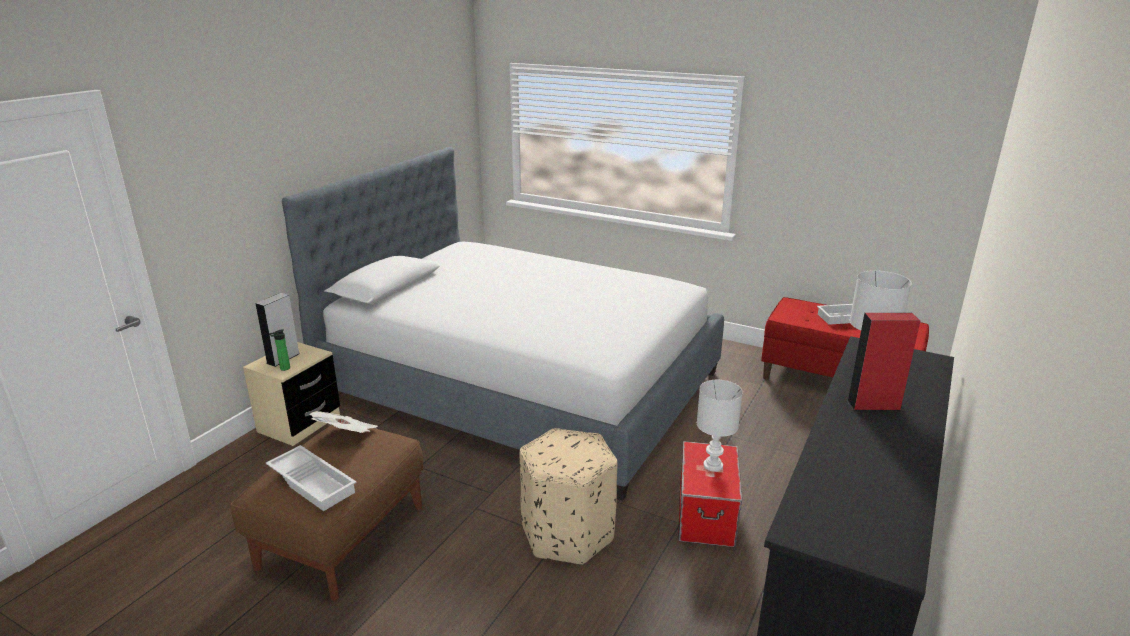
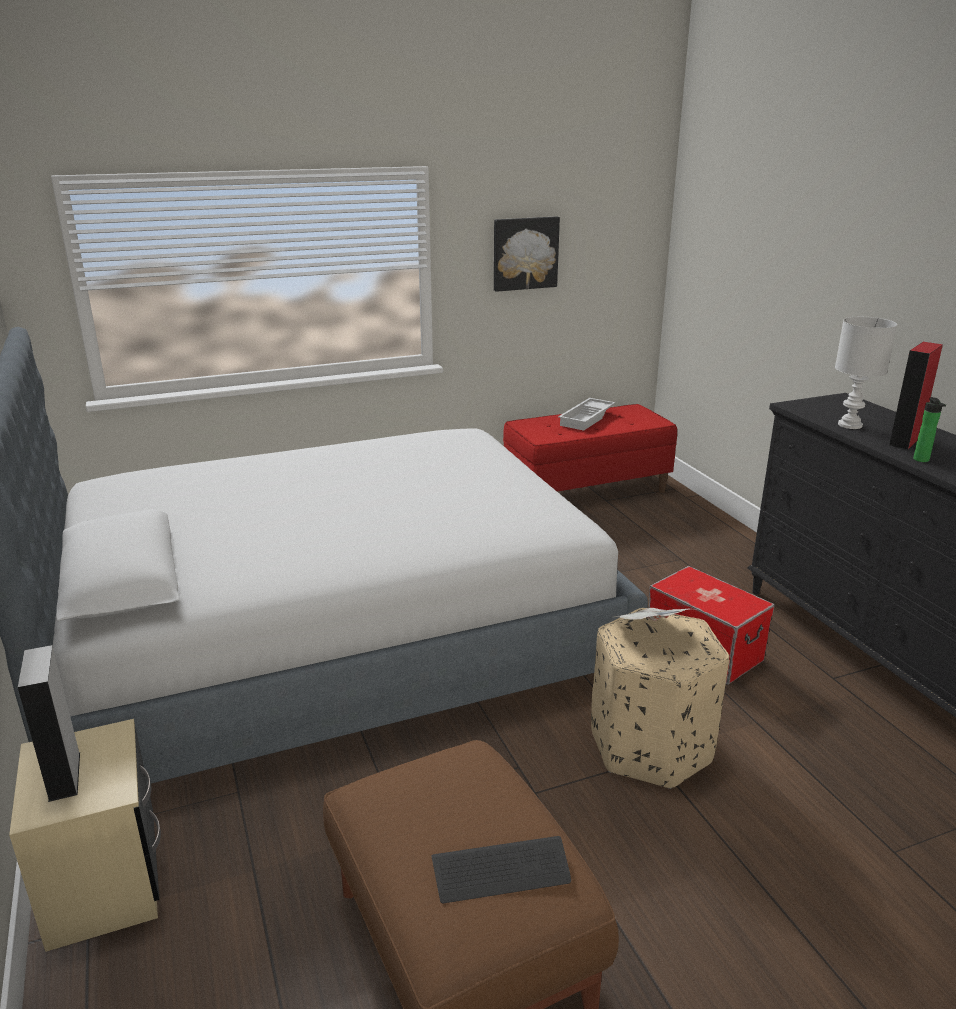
camera: 50 degrees left, 0 degrees up
(283, 369) = (102, 787): bottle -> bottle (922, 460)
(314, 482) = (501, 871): white tray -> keyboard
(346, 436) = (405, 794): newspaper -> newspaper (651, 632)
(713, 466) = (708, 591): white table lamp -> none
(823, 158) = (524, 253): none -> picture

